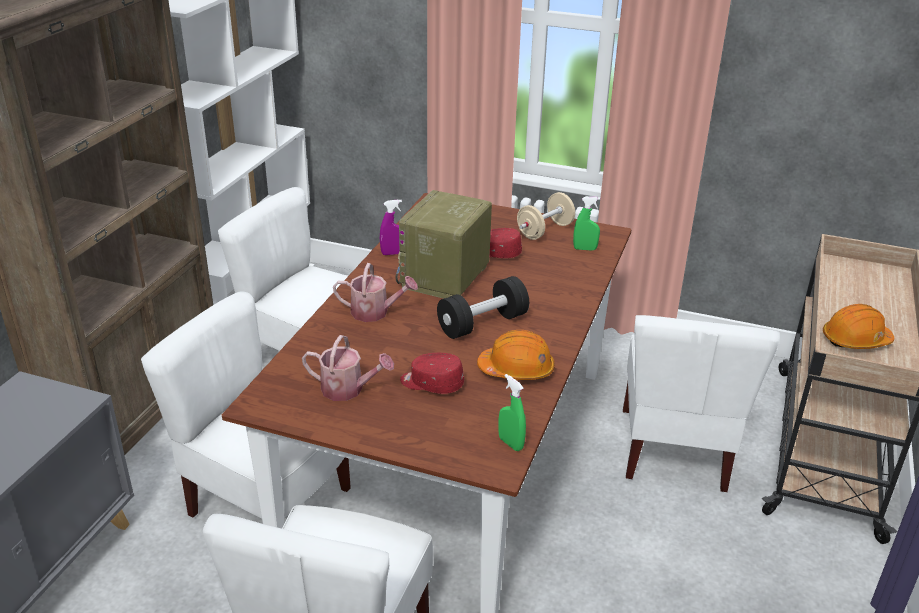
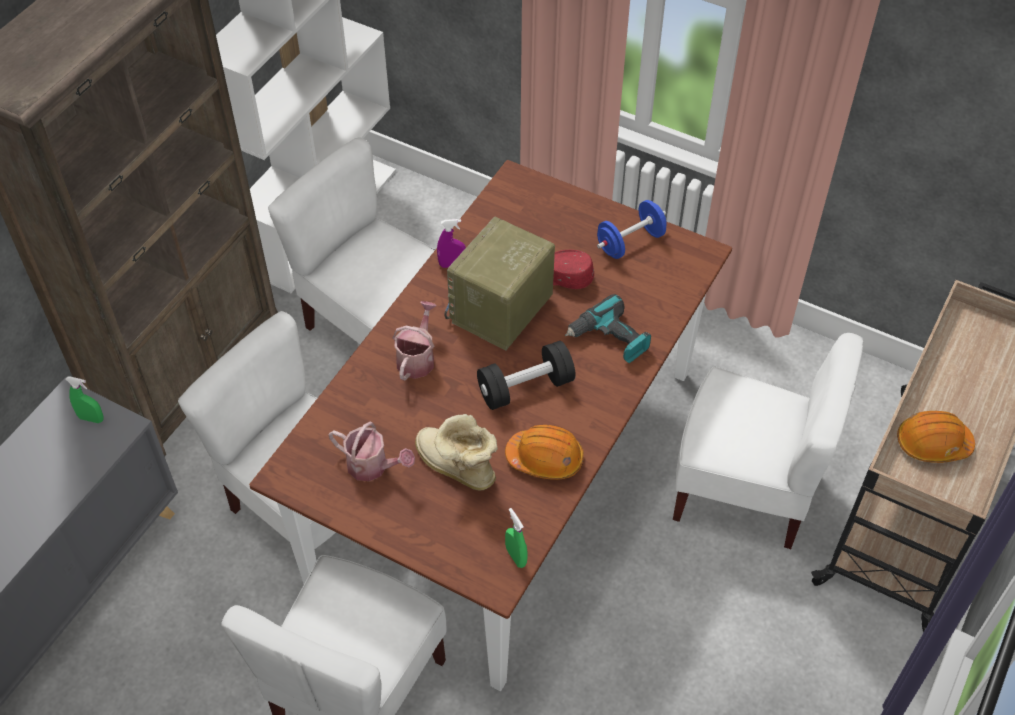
camera: 10 degrees right, 20 degrees up
(375, 312) = (417, 358): watering can -> watering can turned 90 degrees counterclockwise
(431, 383) = (456, 468): red cap -> boot
(545, 231) = (630, 242): beige dumbbell -> blue dumbbell
(548, 288) = (609, 339): none -> power drill
(585, 249) = (667, 278): green spray bottle -> green spray bottle (91, 418)
(675, 450) = (745, 490): white chair -> white chair turned 90 degrees counterclockwise

